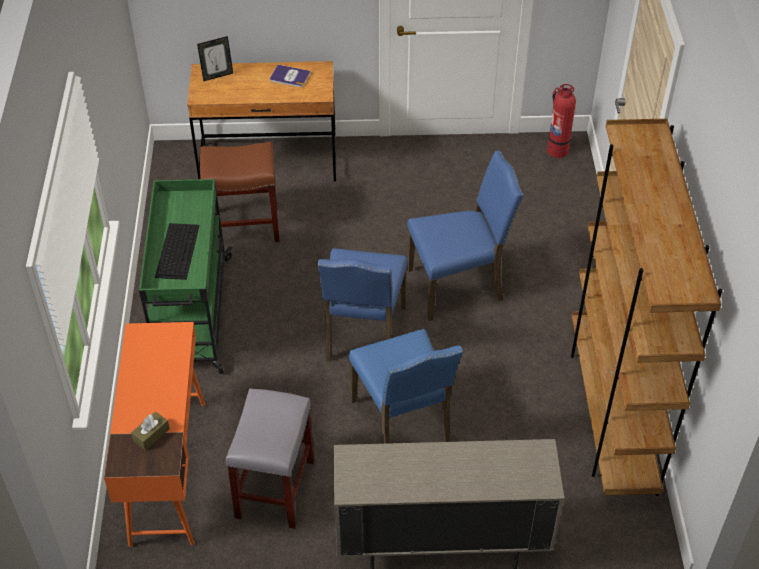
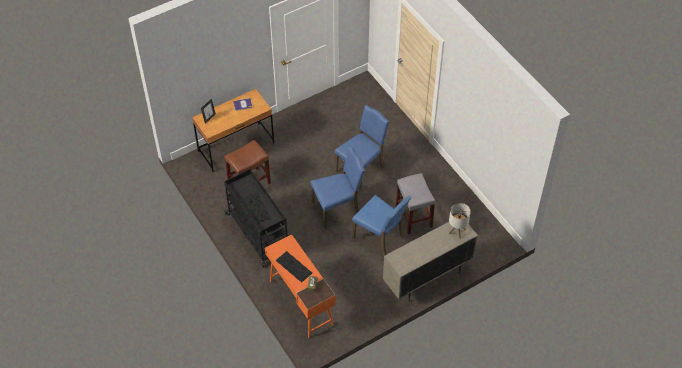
camera: 30 degrees left, 5 degrees up
(147, 381) = (293, 266): none -> keyboard
(192, 316) = (259, 234): green cart -> black cart
(275, 490) = (349, 288): grey stool -> grey stool (414, 217)
(363, 335) = (337, 208): blue chair -> blue chair turned 90 degrees counterclockwise
(523, 469) = (457, 231): none -> table lamp
(557, 150) = (361, 85): fire extinguisher -> none
(611, 413) = (456, 195): brown bookcase -> none

